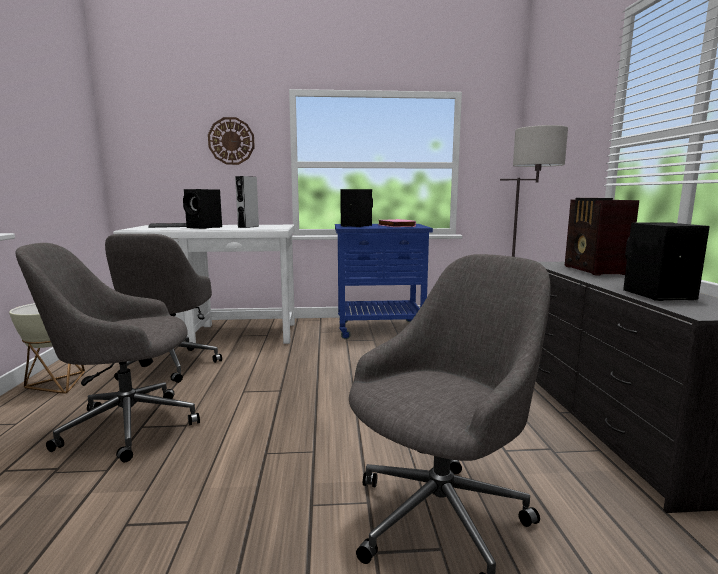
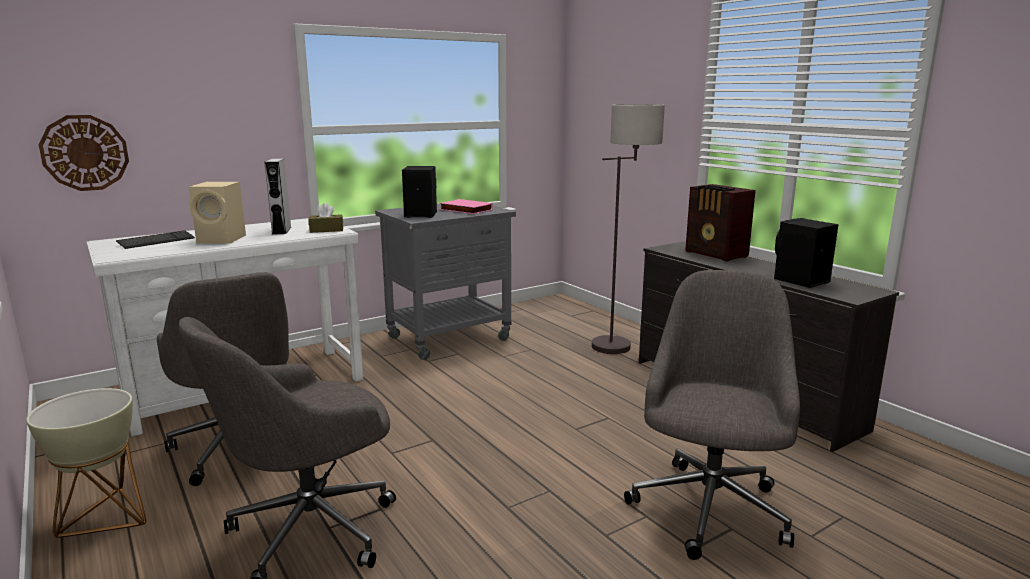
camera: 30 degrees left, 5 degrees up
(205, 227) = (223, 240): black speaker -> beige speaker
(231, 141) = (211, 99): wall clock -> wall clock (85, 153)
(273, 228) = (326, 230): none -> brown tissue box
(380, 330) = (450, 339): blue cart -> grey cart

